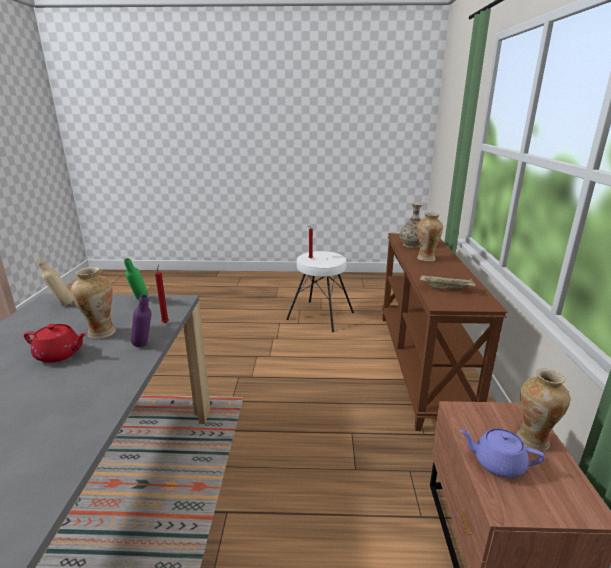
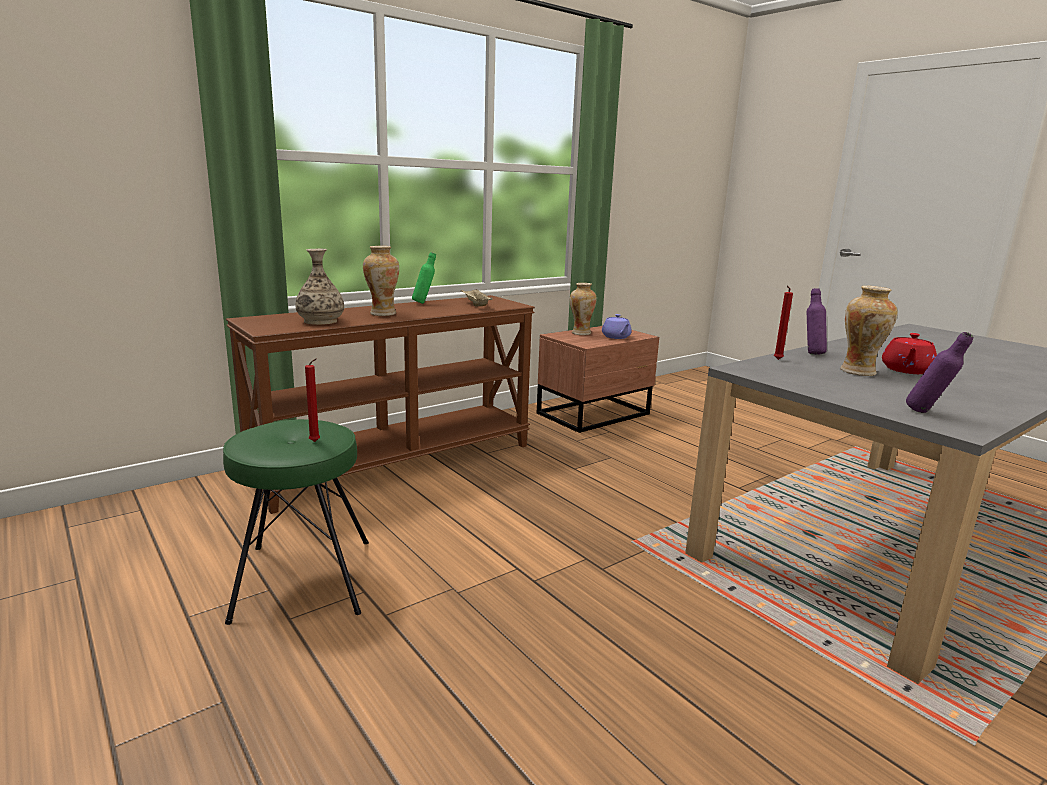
camera: 130 degrees left, 5 degrees down
(59, 355) = (906, 370): red teapot -> red teapot turned 120 degrees counterclockwise
(61, 305) = (928, 413): beige bottle -> purple bottle
(139, 301) = (796, 383): green bottle -> green bottle (424, 303)
(320, 315) = (302, 579): white stool -> green stool

